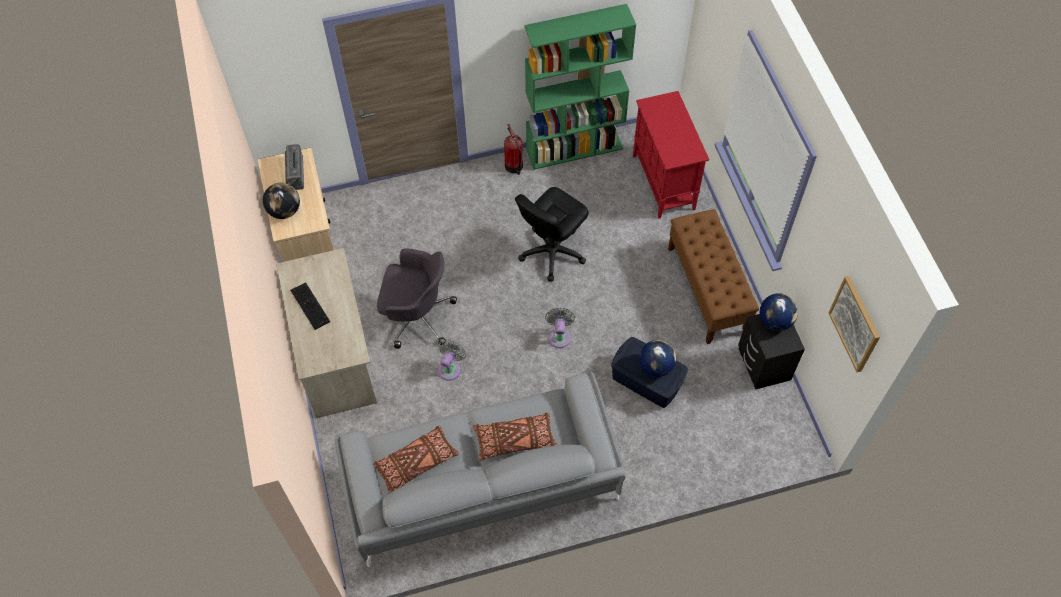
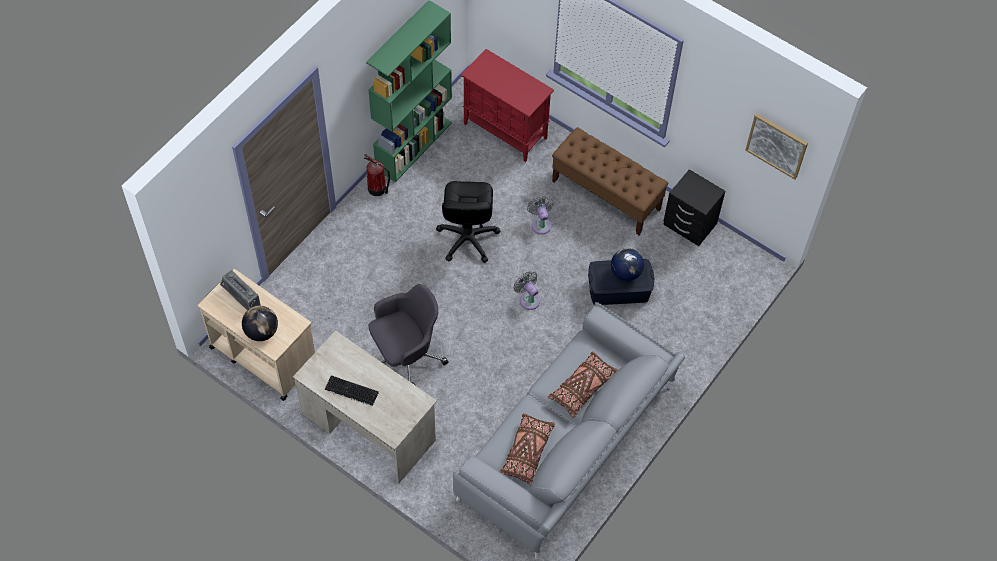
camera: 40 degrees left, 0 degrees up
(450, 368) = (468, 377): grey fan -> grey fan (541, 223)
(775, 321) = (690, 183): globe -> none

